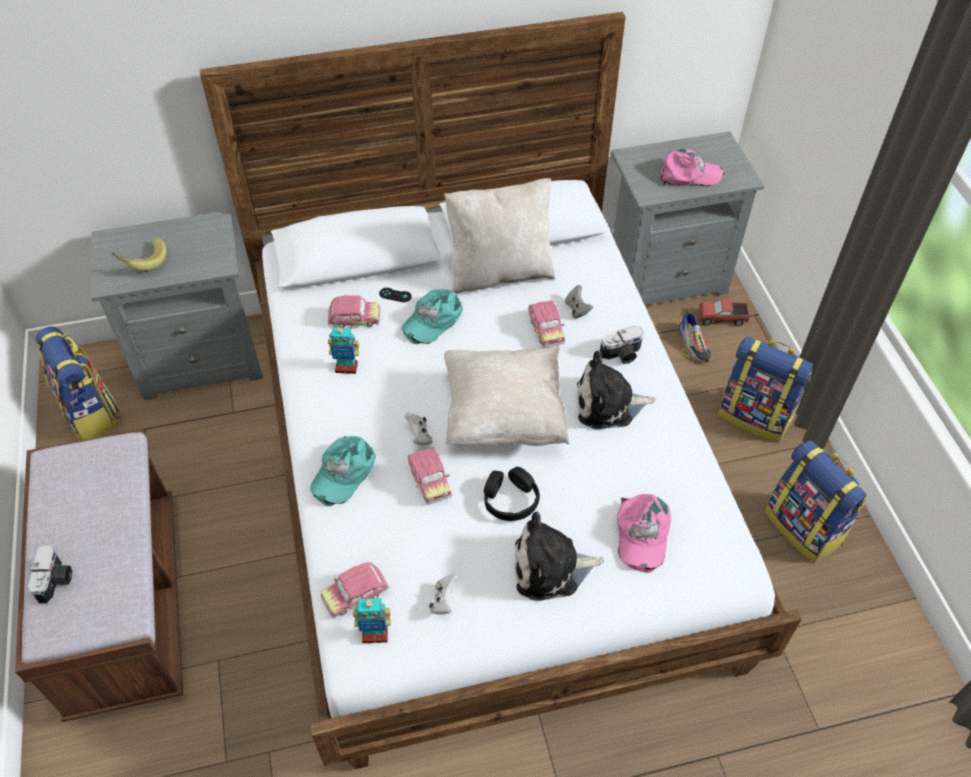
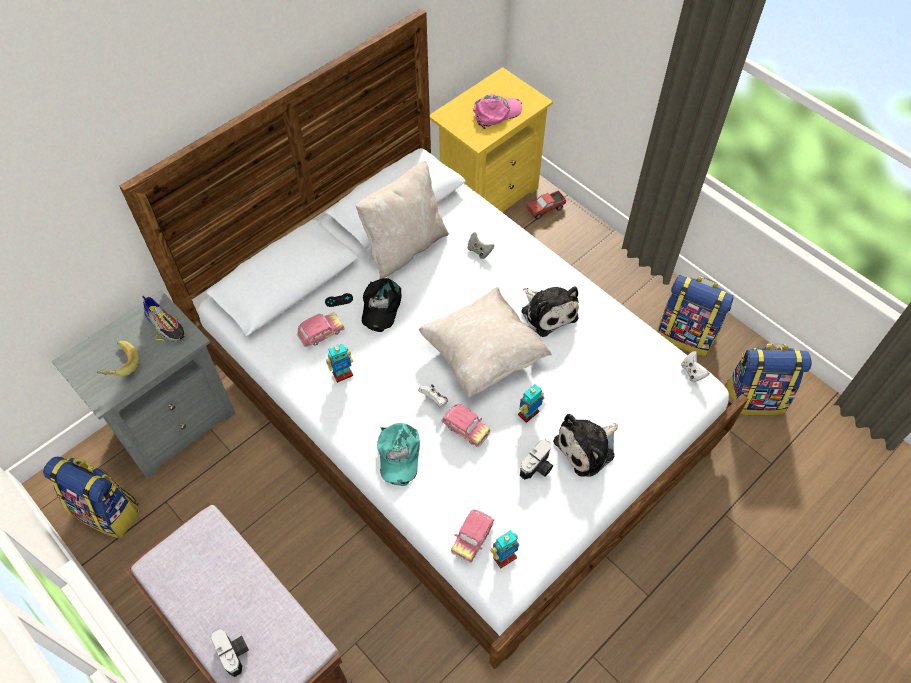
camera: 30 degrees left, 5 degrees up
(432, 319) = (380, 306): turquoise cap -> black cap
(444, 601) = (534, 508): white game controller -> white game controller (692, 372)
(510, 499) = (529, 414): black headphones -> toy robot
(545, 329) = (467, 276): toy car -> none
(608, 404) = (547, 312): plush toy -> plush toy turned 90 degrees counterclockwise
(622, 355) = (533, 271): camera -> camera (538, 467)
(641, 534) = (629, 393): pink cap -> none
(664, 277) = (487, 194): grey nightstand -> yellow nightstand
(694, 344) = (538, 237): shoe -> shoe (165, 324)
(755, 416) = (610, 271): backpack -> backpack (754, 398)

